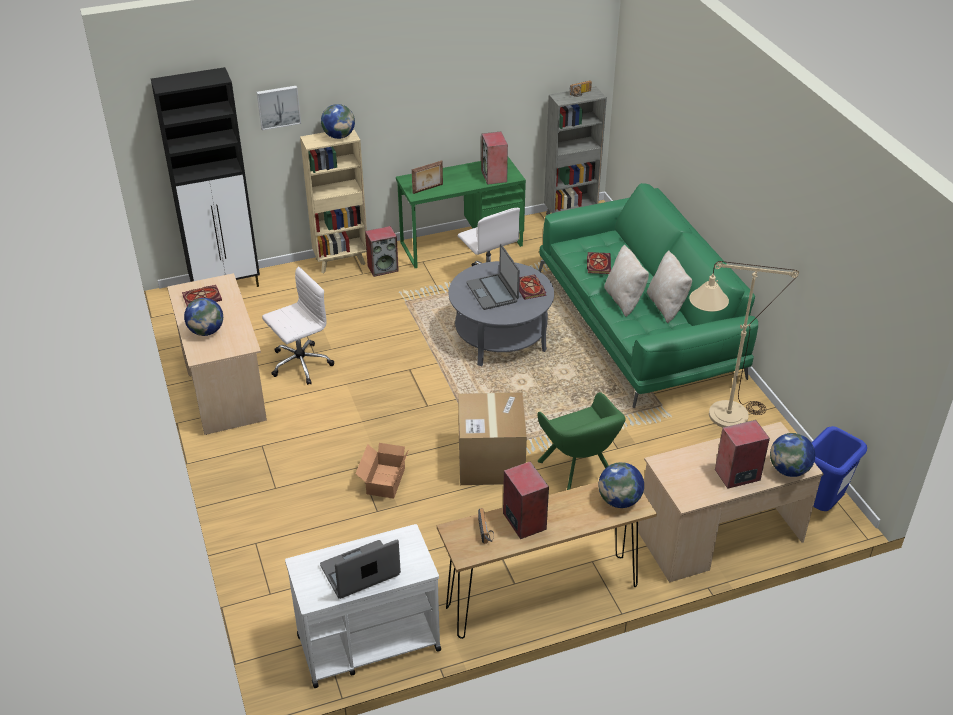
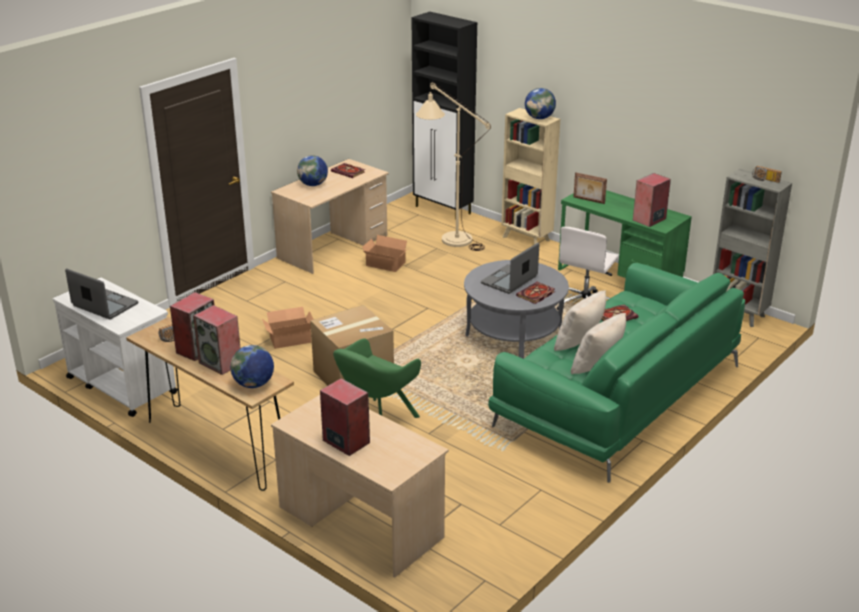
camera: 60 degrees right, 10 degrees down
(278, 106) = (510, 74): picture -> none
(299, 364) = (385, 265): white office chair -> cardboard box
(383, 268) = (540, 257): speaker -> speaker (221, 363)
(718, 418) = (528, 479): beige floor lamp -> beige floor lamp (449, 237)
(789, 470) = (378, 469): globe -> none
(819, 506) = (457, 577): blue trash can -> none

